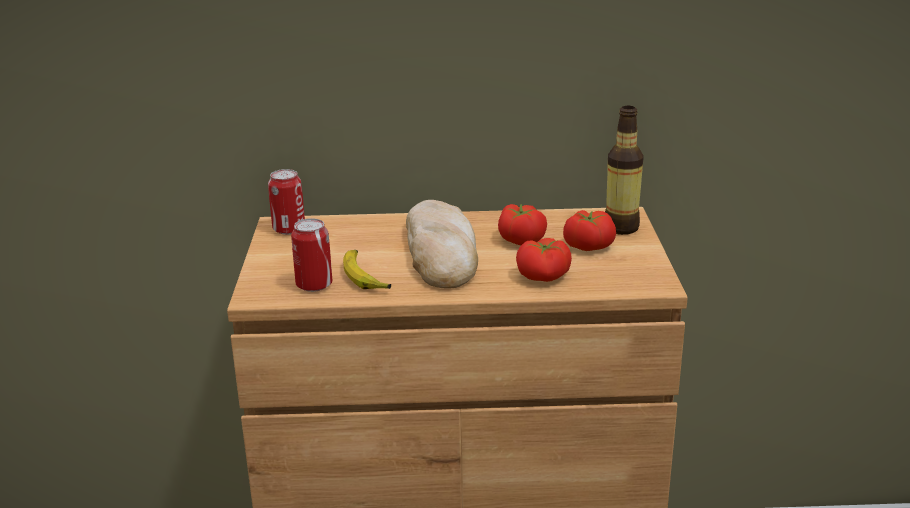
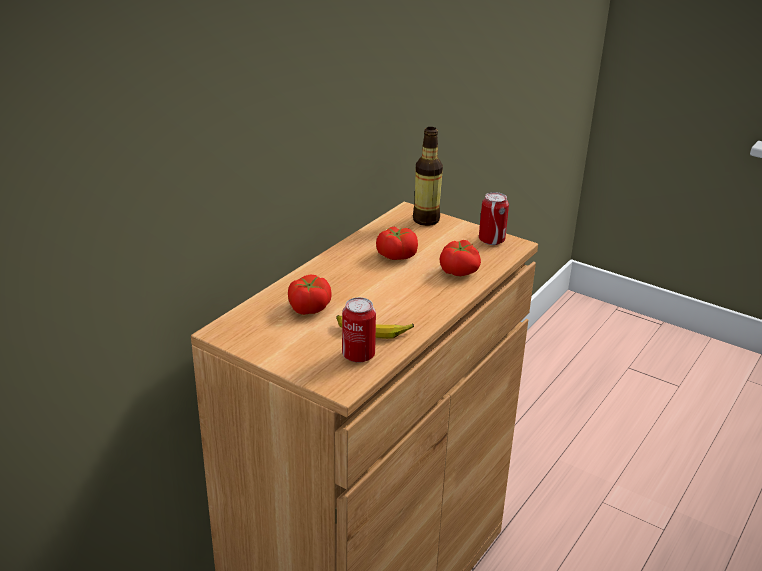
camera: 55 degrees left, 5 degrees up
(289, 229) = (240, 331): can -> can (491, 240)
(442, 251) = (373, 288): bread -> none
(588, 245) = (435, 240): tomato -> tomato (308, 307)

